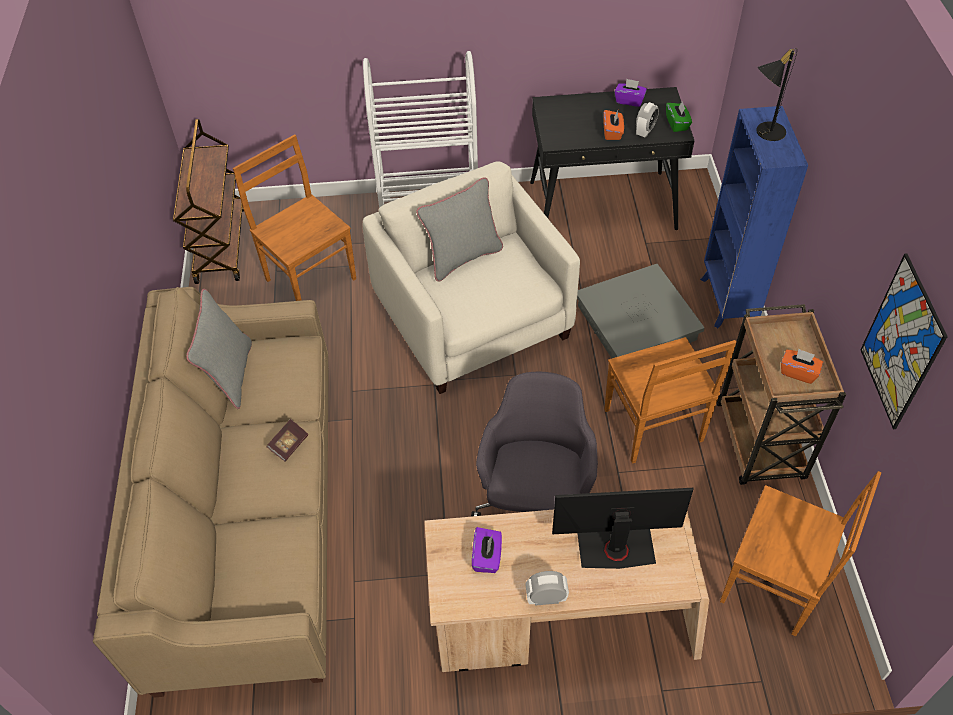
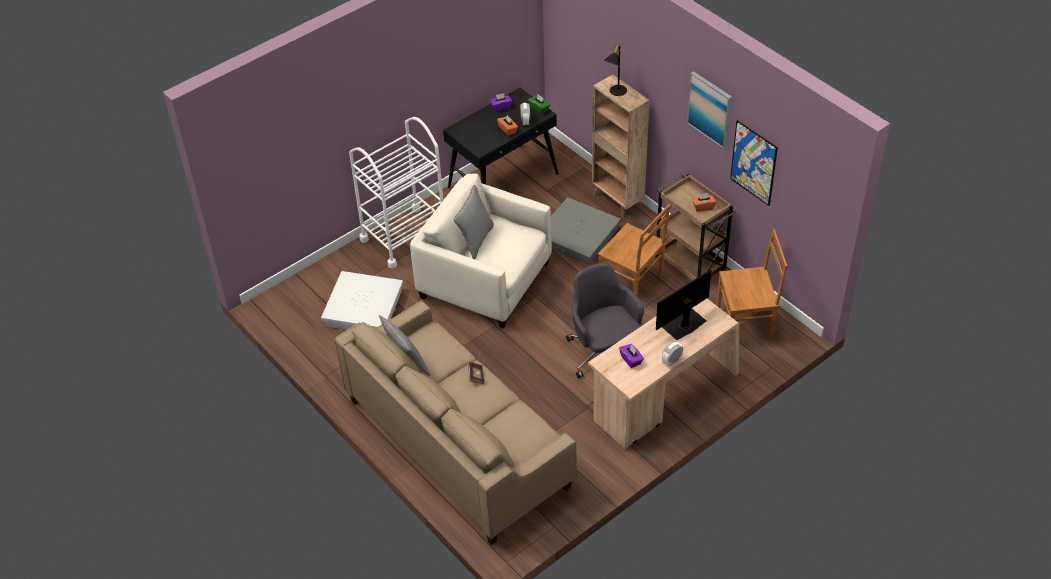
camera: 35 degrees left, 5 degrees down
(220, 244) = (284, 318): brown cart -> none
(309, 278) = (364, 308): brown chair -> white storage box
(727, 302) = (617, 201): blue bookcase -> brown bookcase
(877, 215) = (710, 109): none -> picture

